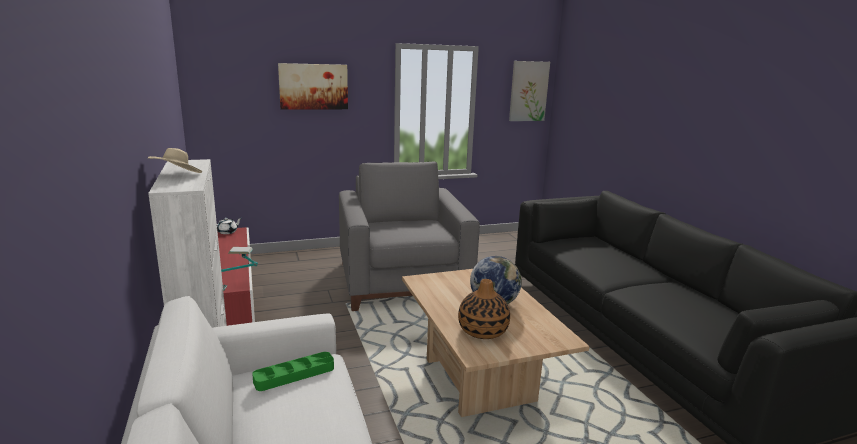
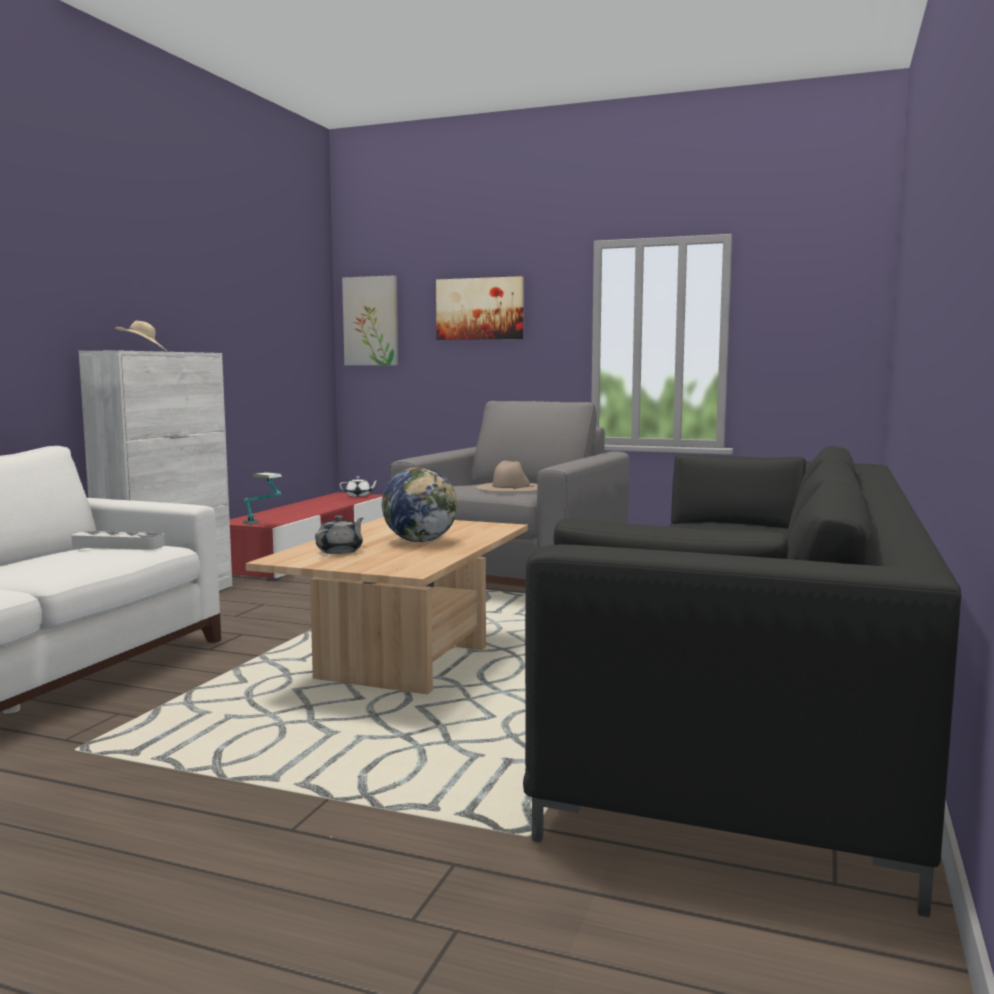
camera: 40 degrees right, 10 degrees down
(294, 375) = (118, 546): green tray -> grey tray
(424, 230) = (511, 487): none -> beige hat
(482, 331) = (340, 551): vase -> grey teapot
(528, 91) = (836, 304): picture -> picture (371, 321)

